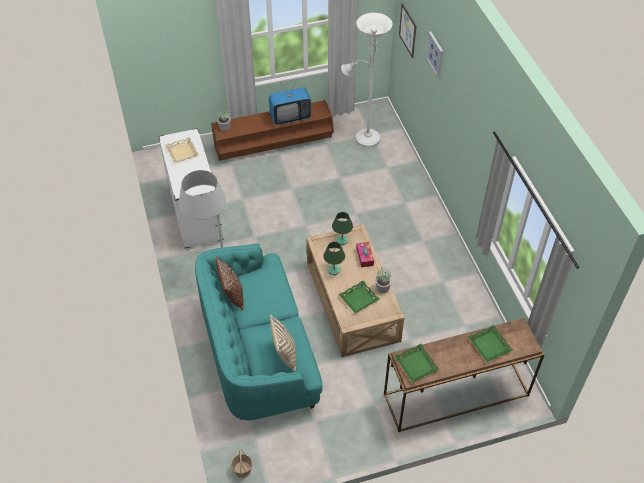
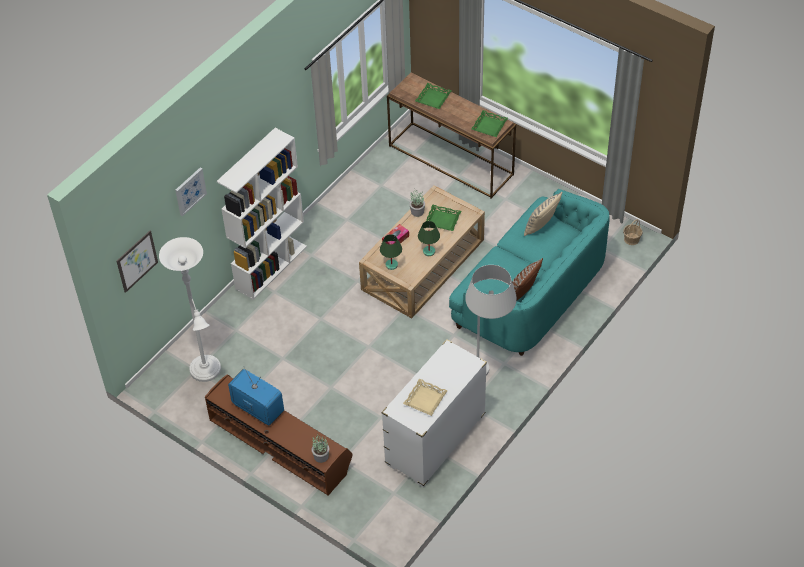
camera: 125 degrees left, 0 degrees up
(430, 212) = (271, 267): none -> white bookcase

